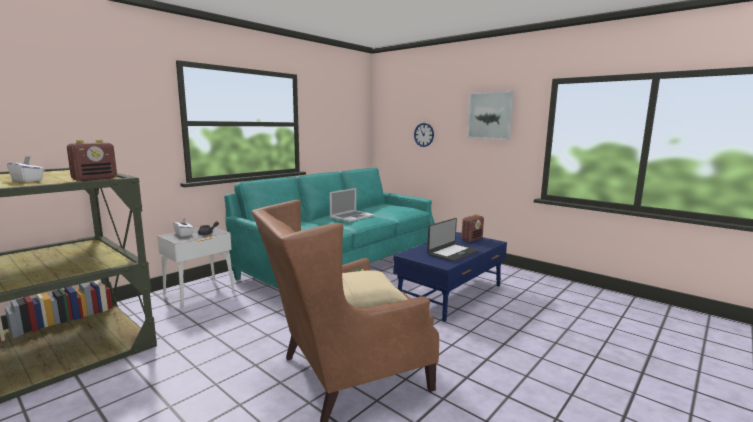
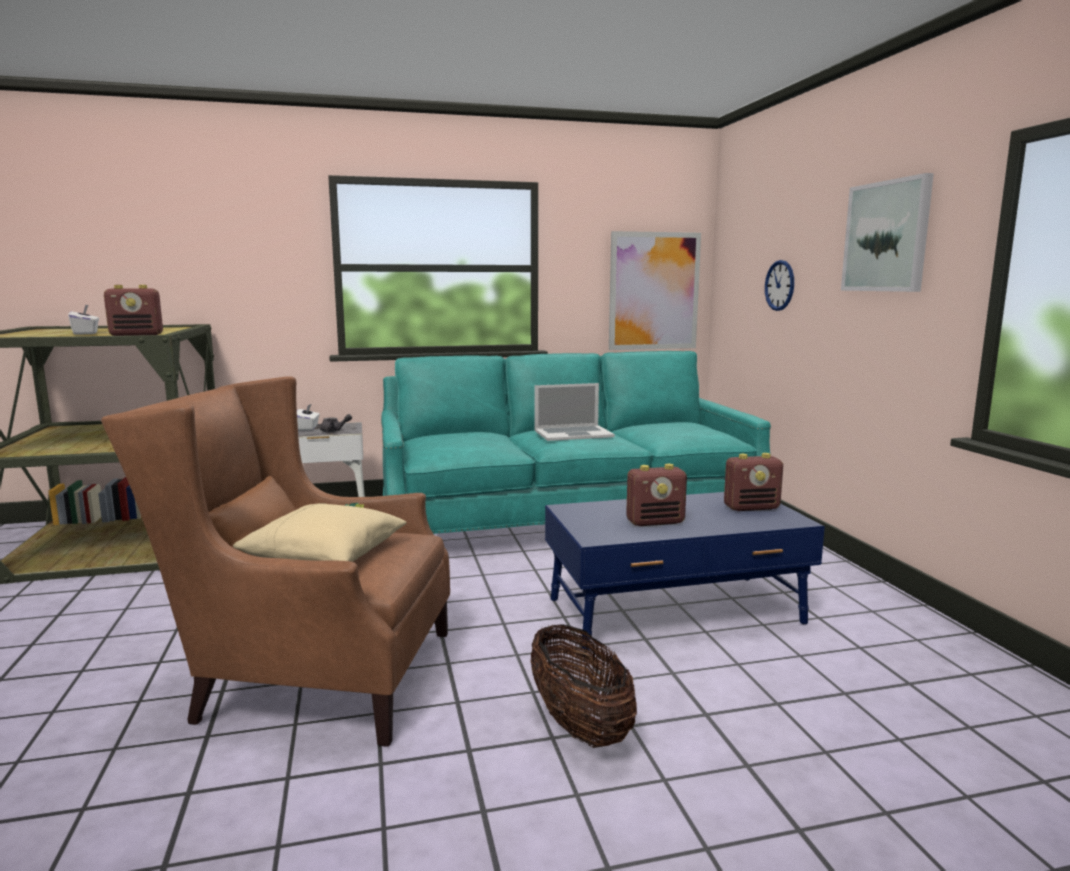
camera: 35 degrees right, 0 degrees up
(349, 136) = (654, 291): none -> picture
(452, 252) = (655, 522): laptop -> radio
(488, 350) = (579, 725): none -> basket

